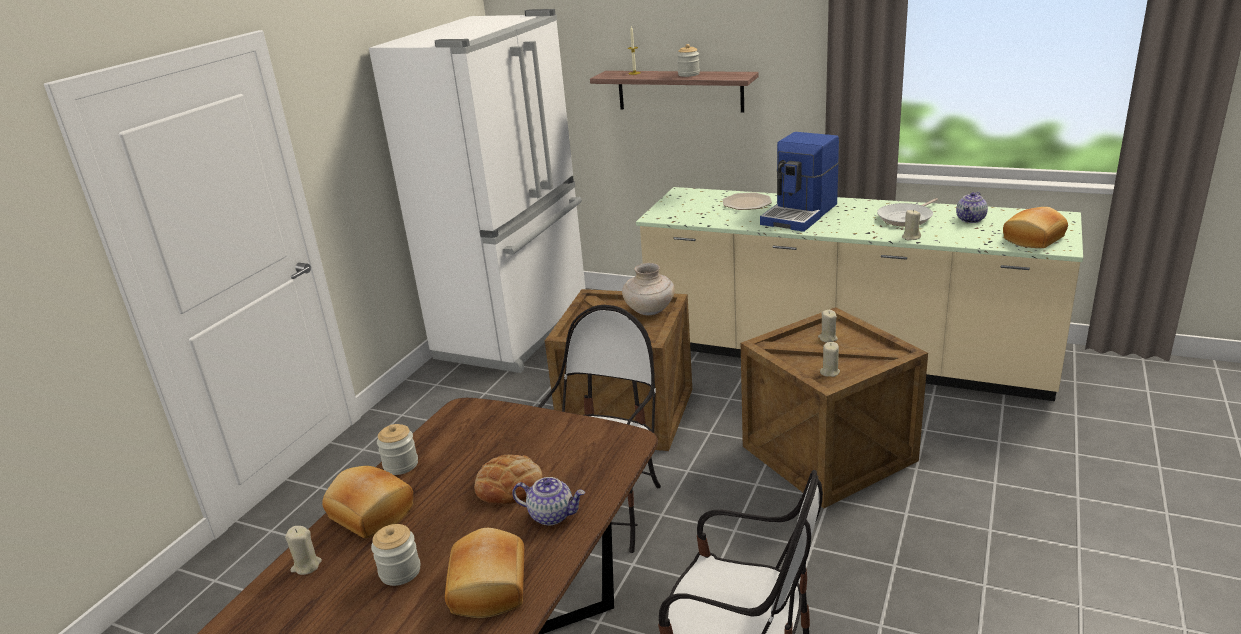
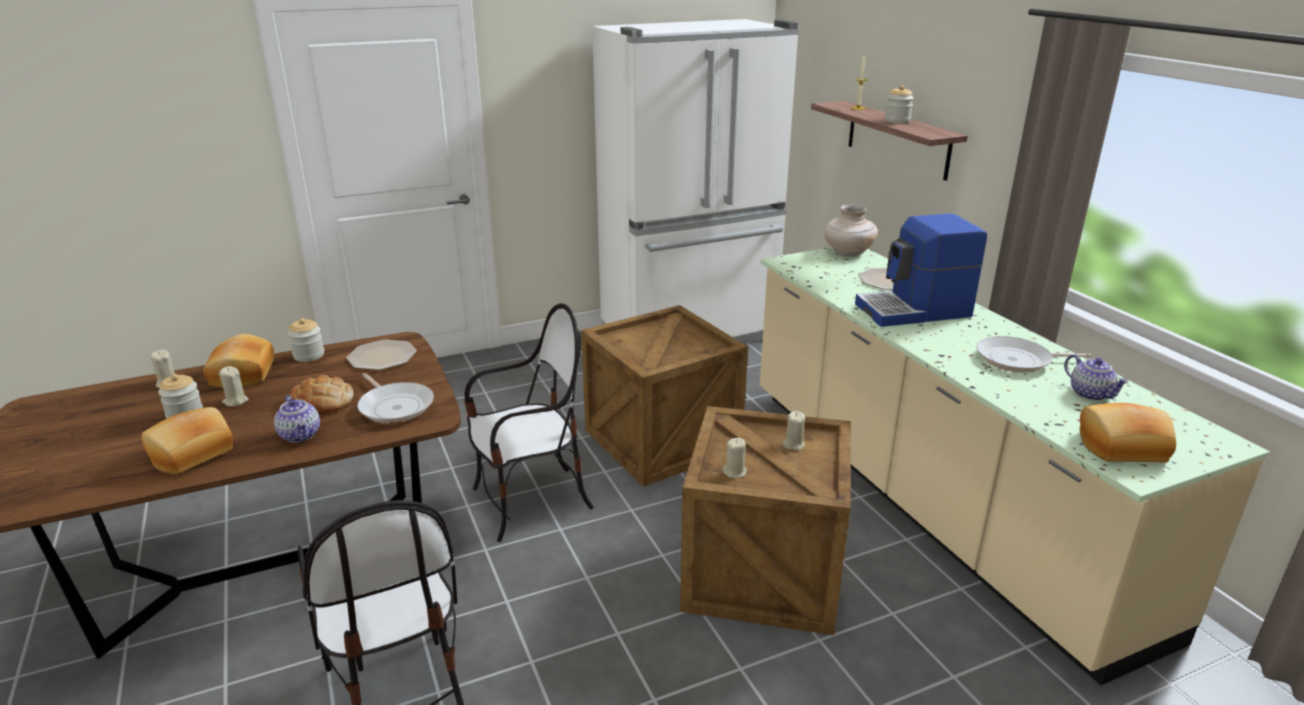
camera: 40 degrees right, 0 degrees up
(474, 429) = (382, 356): none -> plate
(578, 451) = (395, 406): none -> frying pan
(649, 311) = (698, 346): beige vase -> beige vase (848, 253)
(911, 237) = (976, 379): beige candle -> beige candle (235, 401)
(971, 219) = (1090, 394): teapot -> teapot turned 105 degrees counterclockwise

